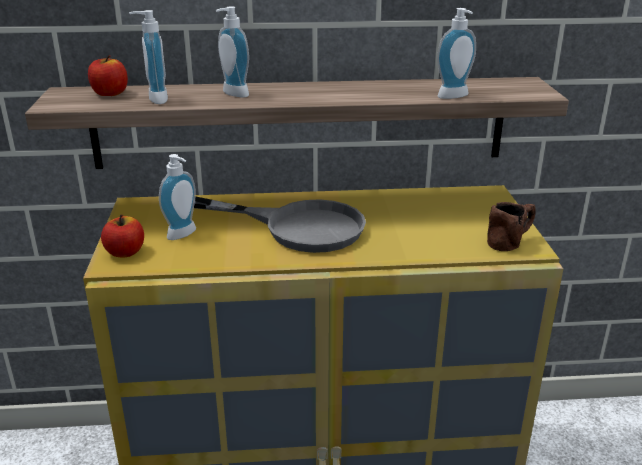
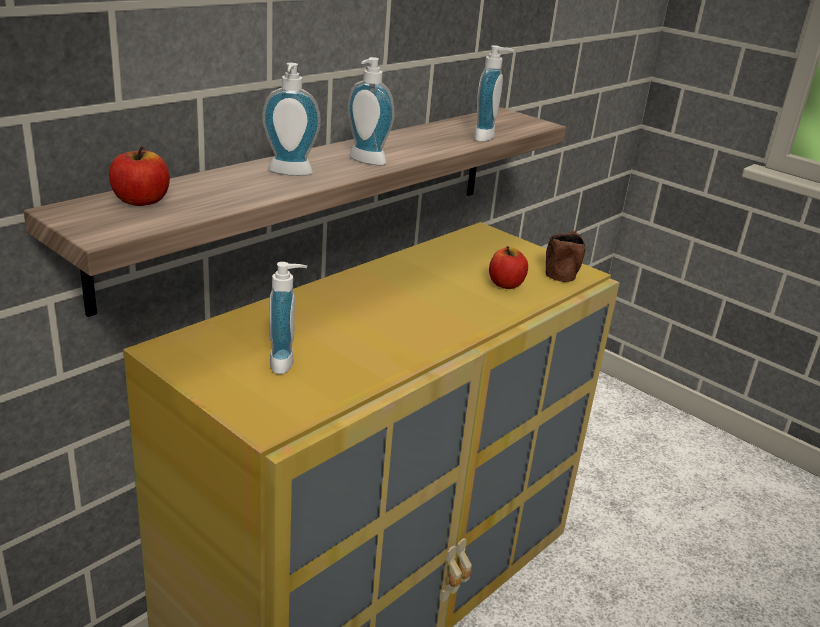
camera: 45 degrees left, 0 degrees up
(125, 252) = (257, 406): apple -> apple (505, 284)
(154, 99) = (217, 197): soap dispenser -> soap dispenser (365, 161)
(297, 226) = (383, 315): grey frying pan -> none

